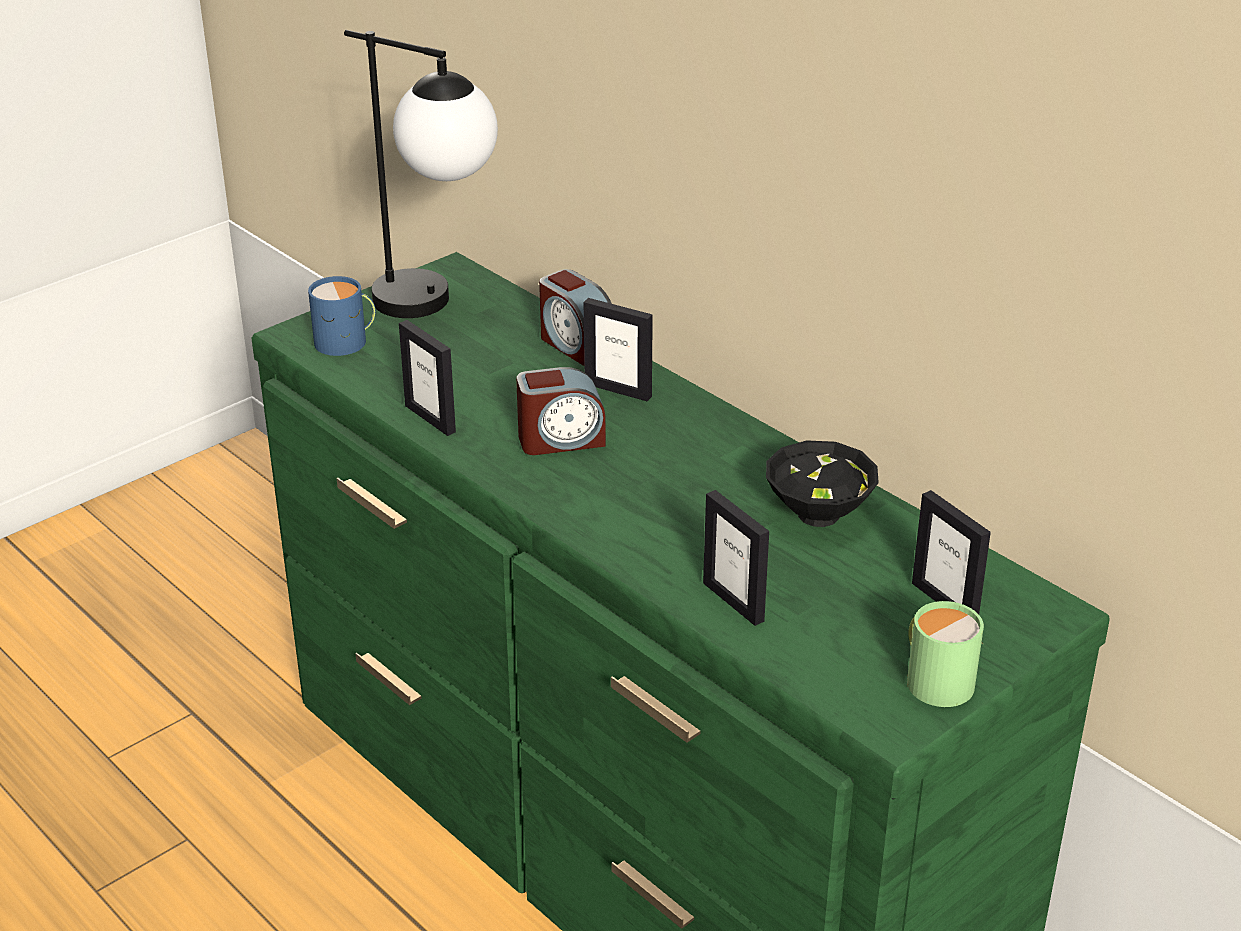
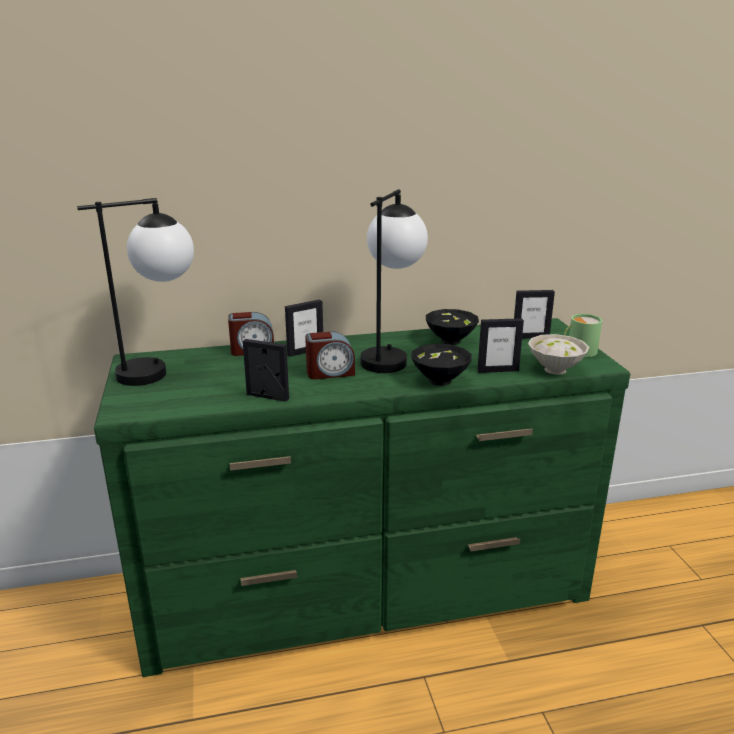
camera: 60 degrees left, 10 degrees down
(346, 341) = (154, 401): blue mug -> none
(430, 418) = (267, 397): picture frame -> picture frame turned 150 degrees counterclockwise
(561, 439) = (330, 372): alarm clock -> alarm clock turned 60 degrees clockwise
(629, 553) = (441, 381): none -> black bowl
(682, 472) = (390, 356): none -> table lamp
(803, 670) = (556, 370): none -> white bowl

